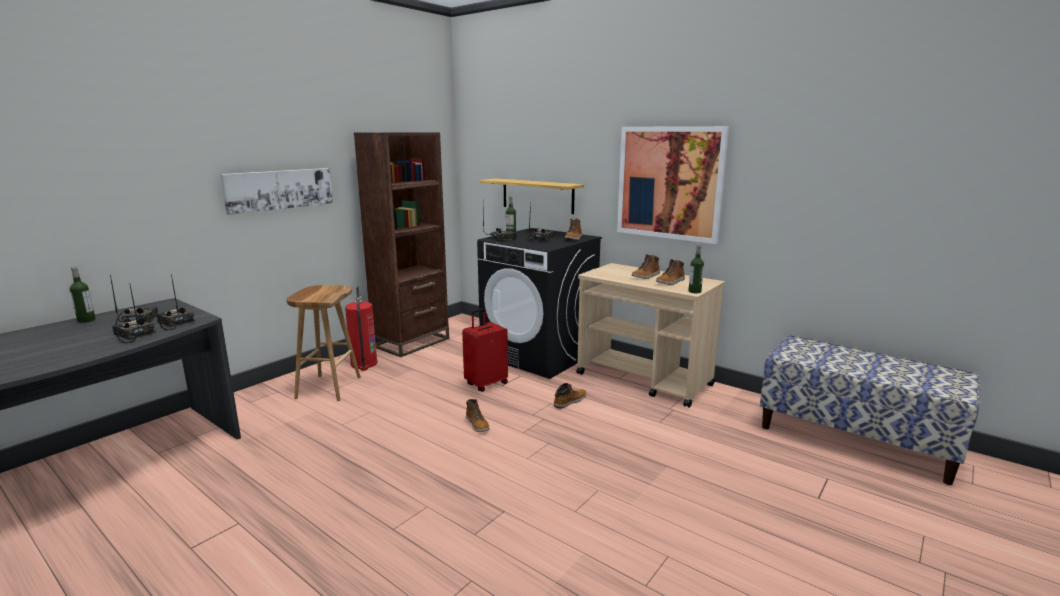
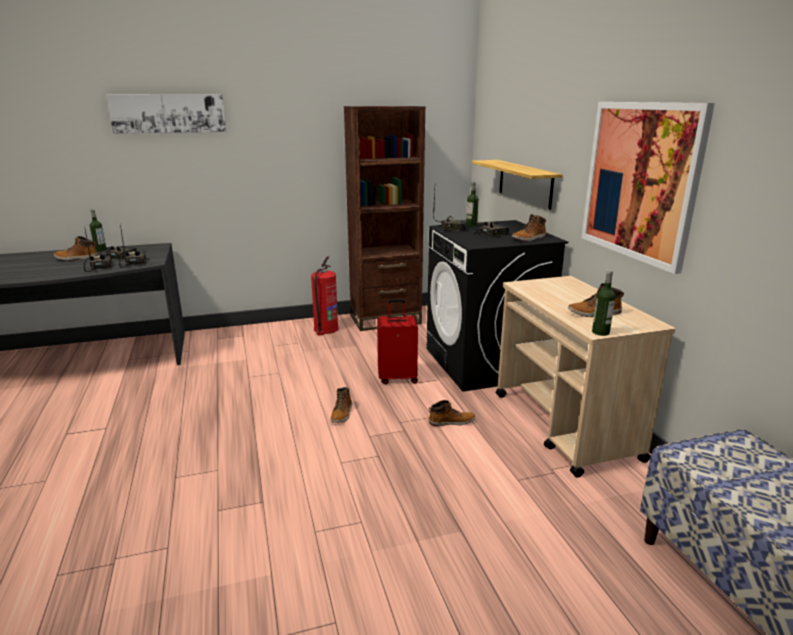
camera: 35 degrees right, 5 degrees up
(279, 189) = (266, 159): picture -> picture (168, 113)
(328, 387) = (277, 342): brown stool -> none
(646, 276) = (578, 300): boot -> boot (76, 258)

